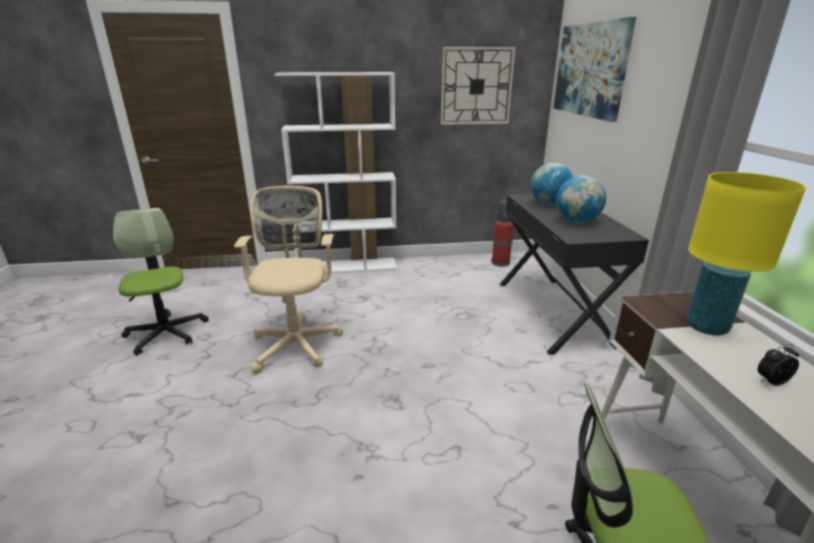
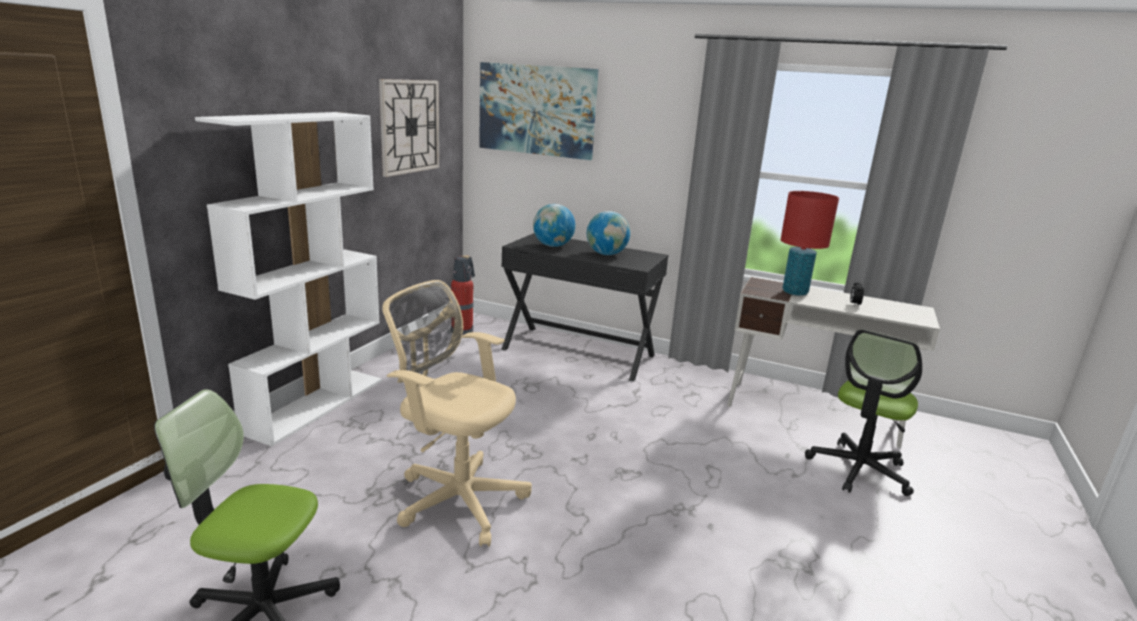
camera: 60 degrees left, 5 degrees down
(707, 327) = (795, 292): yellow table lamp -> red table lamp

